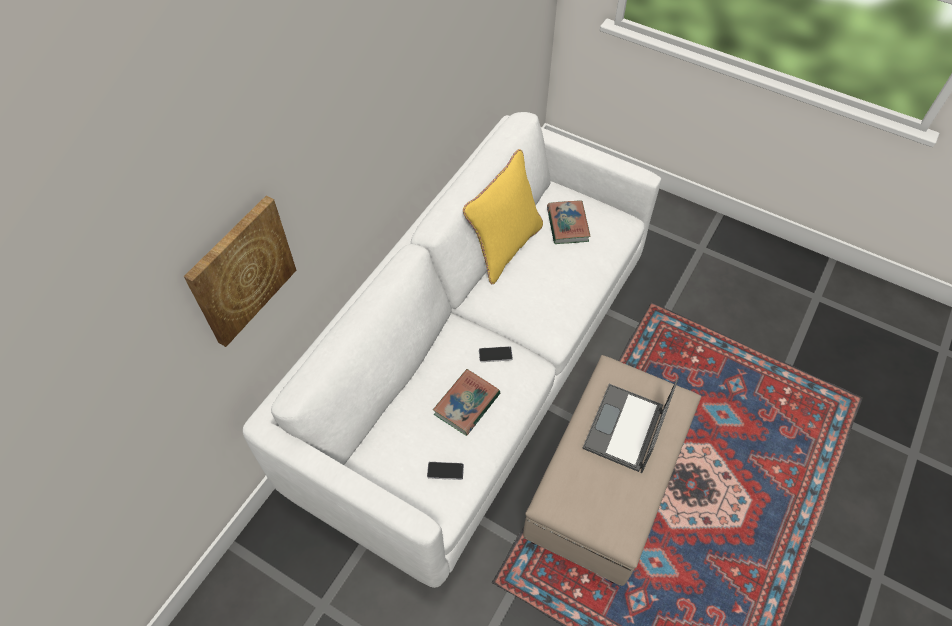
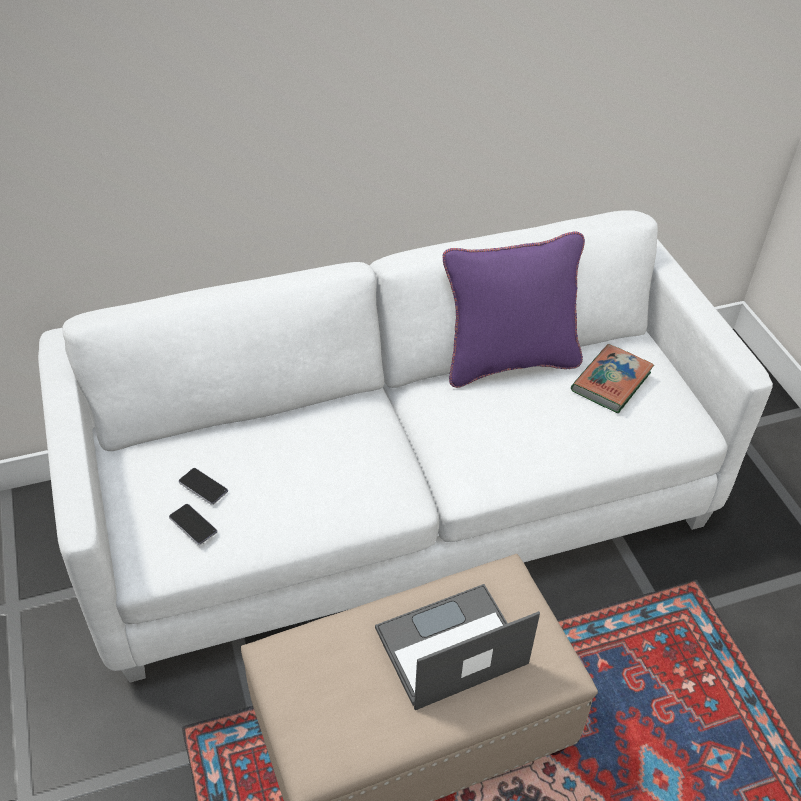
camera: 40 degrees right, 10 degrees down
(241, 270) = (97, 128): picture -> none
(466, 404) = (286, 477): book -> none
(495, 354) = (372, 452): phone -> phone (203, 487)
(504, 248) = (508, 361): yellow pillow -> purple pillow

